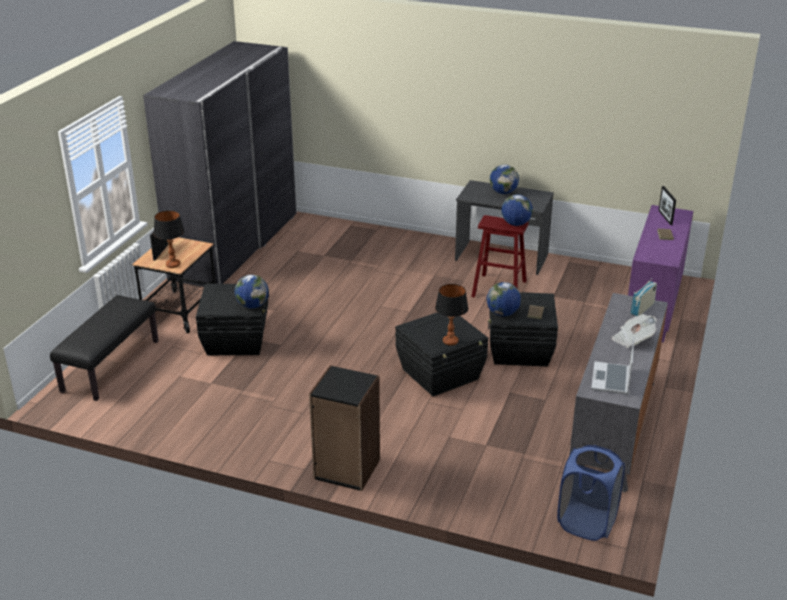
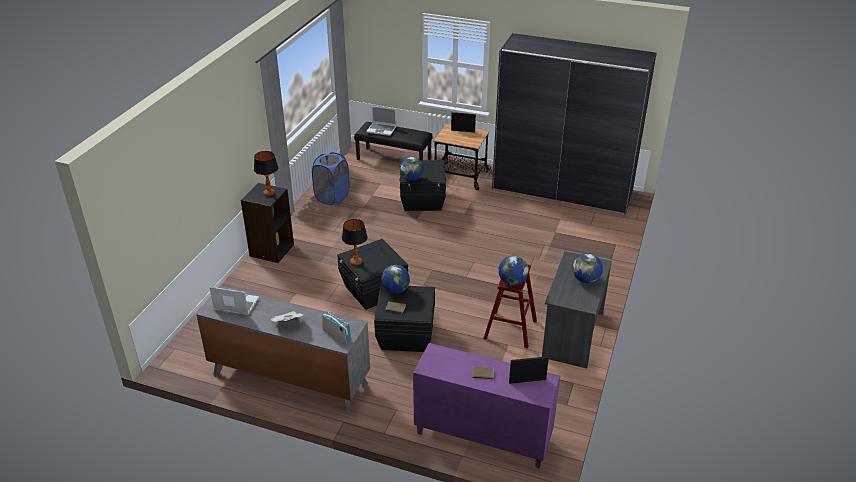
camera: 90 degrees right, 5 degrees up
(95, 332) = (382, 129): none -> laptop
(173, 265) = (444, 137): table lamp -> table lamp (269, 193)
(586, 522) = (188, 351): blue laundry basket -> blue laundry basket (332, 197)

